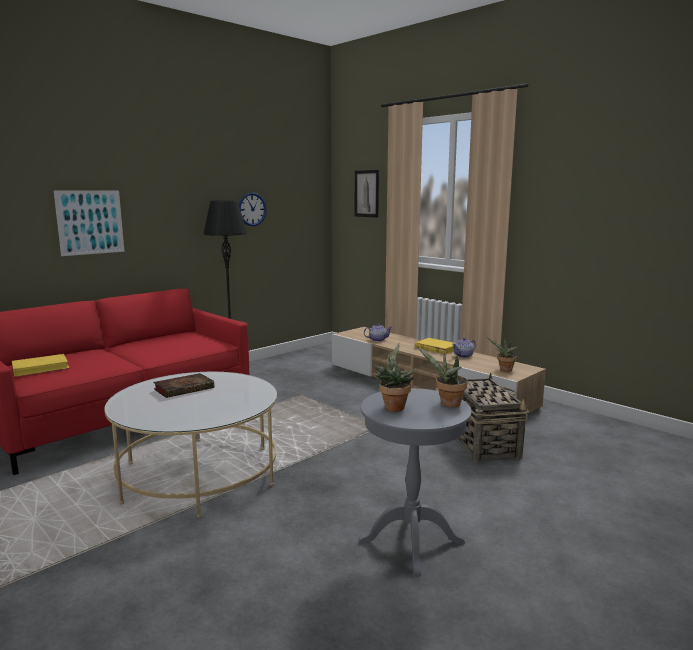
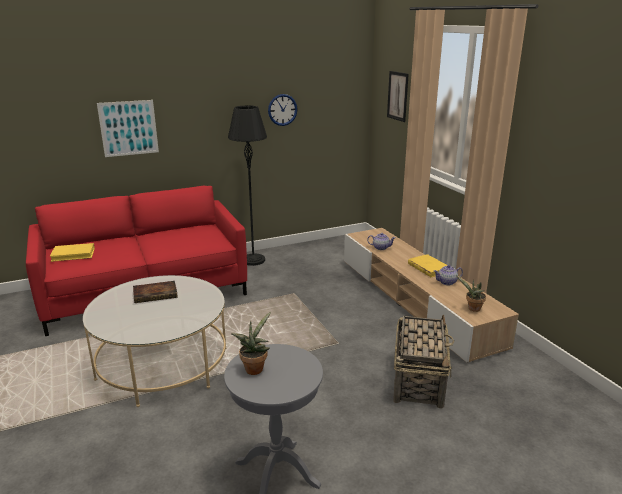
camera: 20 degrees right, 10 degrees up
(447, 404) = (302, 374): potted plant -> none

